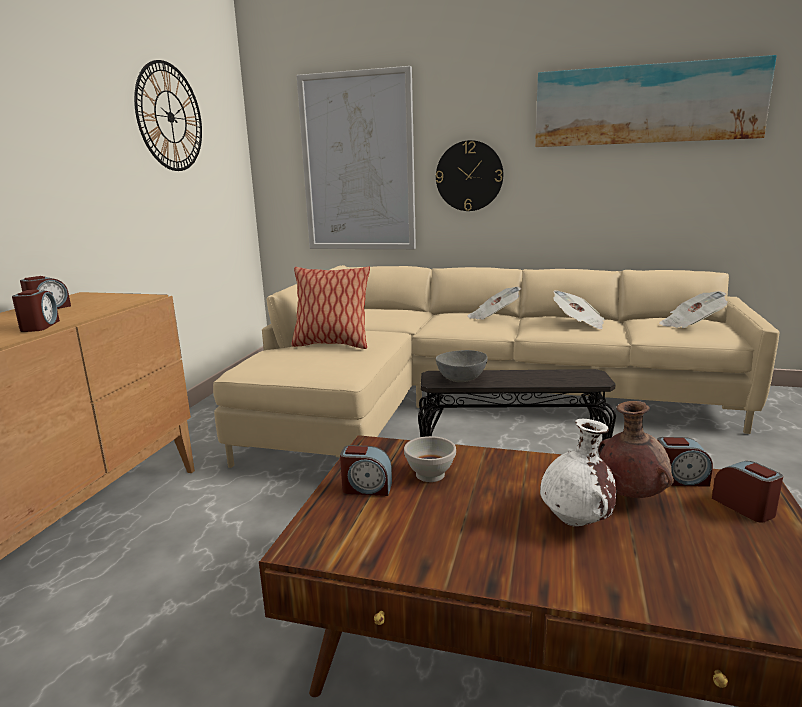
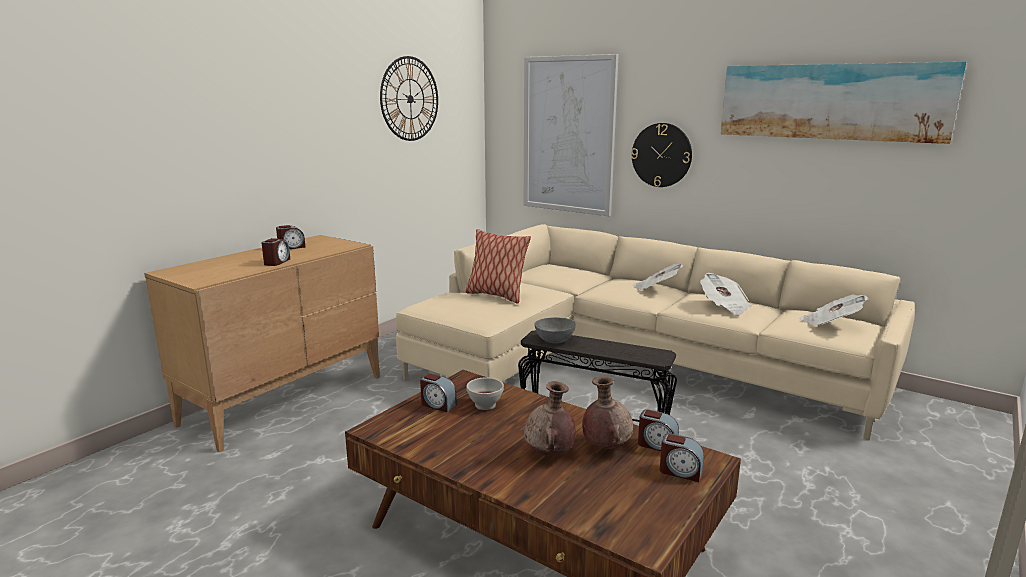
camera: 20 degrees right, 0 degrees up
(576, 522) = (549, 454): white vase -> brown vase
(744, 507) = (680, 471): alarm clock -> alarm clock turned 120 degrees clockwise

